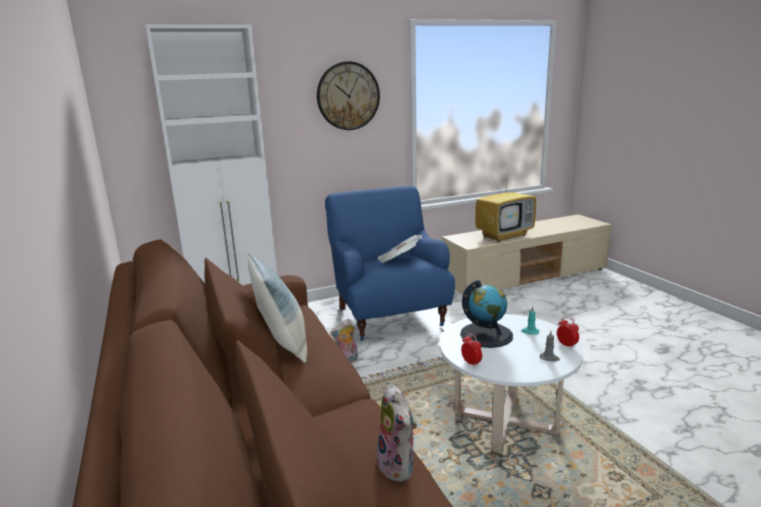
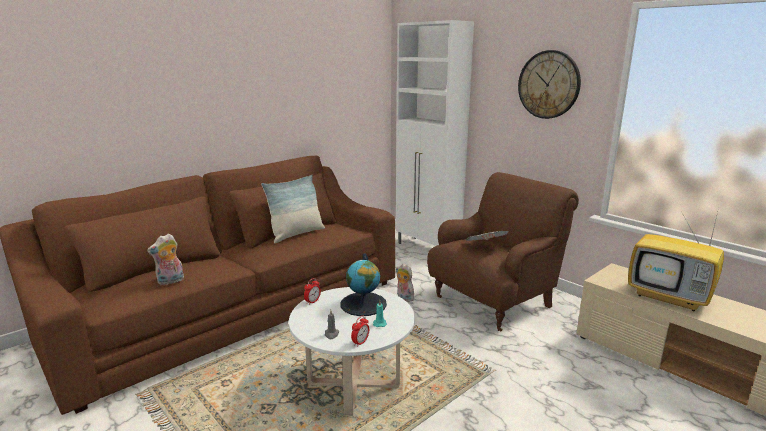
camera: 70 degrees right, 0 degrees up
(389, 316) = (494, 301): blue armchair -> brown armchair

